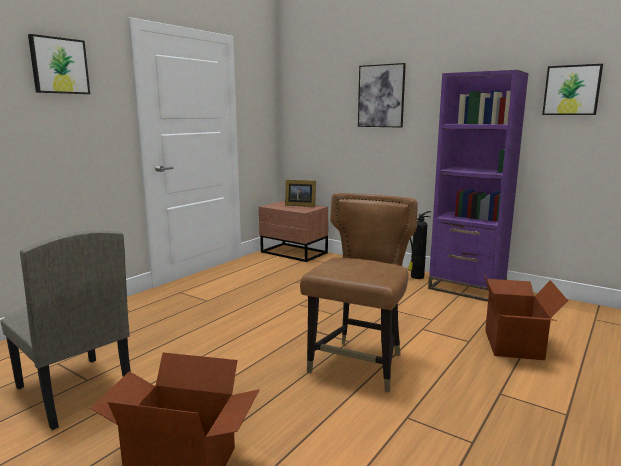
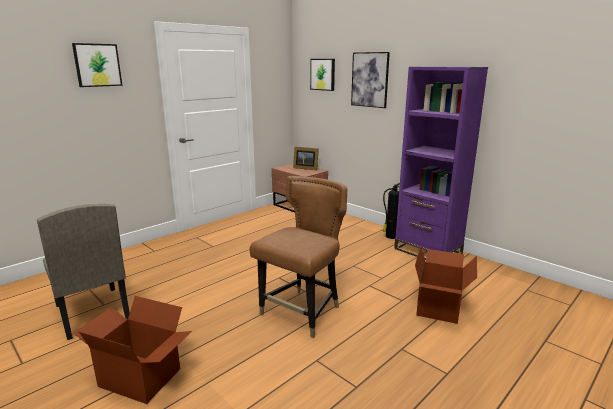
camera: 10 degrees right, 5 degrees up
(571, 90) = (525, 84): picture -> picture (323, 74)

